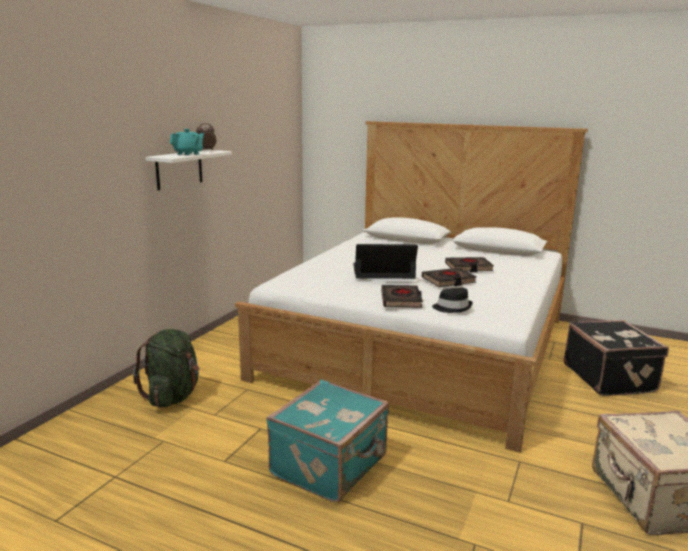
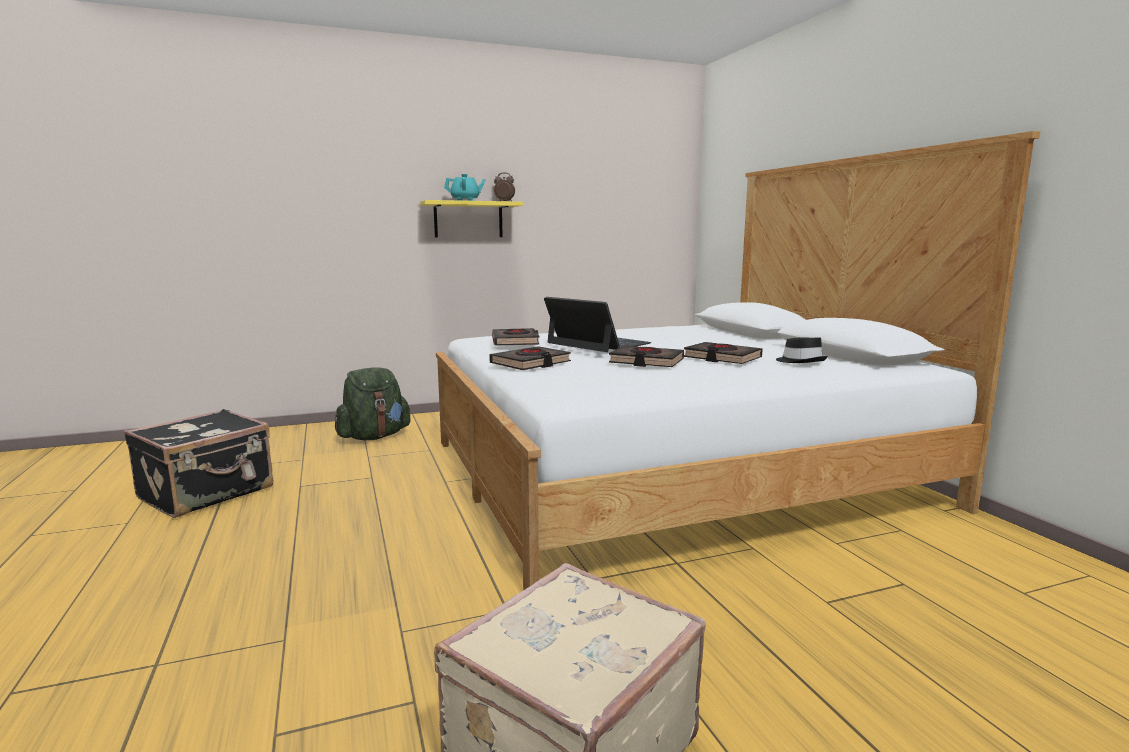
camera: 45 degrees right, 5 degrees down
(179, 169) = (468, 219): white shelf -> yellow shelf
(331, 466) = (347, 522): turquoise suitcase -> none
(334, 282) = (515, 342): none -> black book
(452, 307) = (556, 377): black hat -> black hat (801, 361)
(609, 378) = (895, 603): black suitcase -> black suitcase (208, 493)

